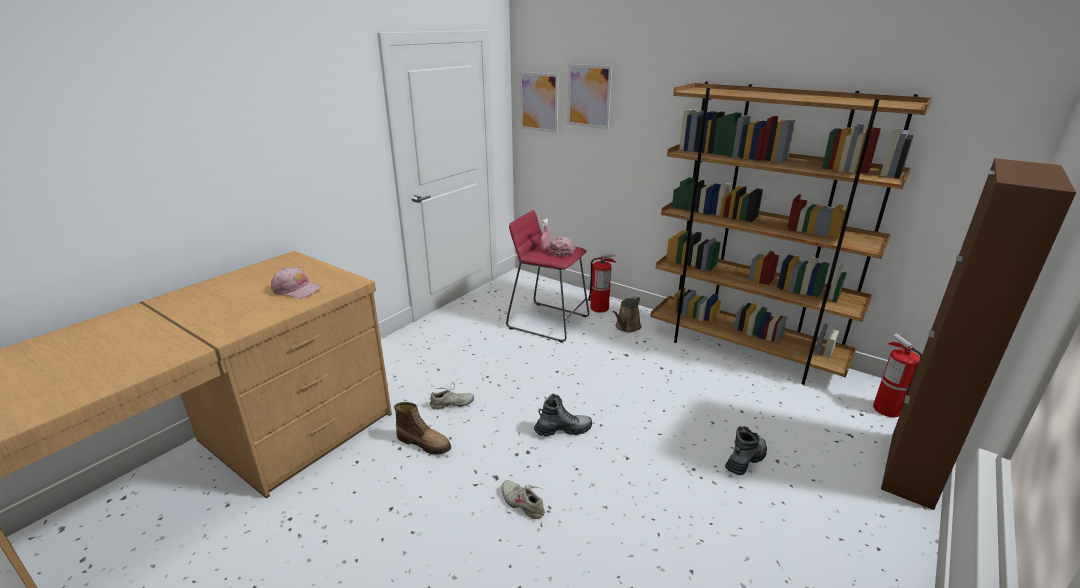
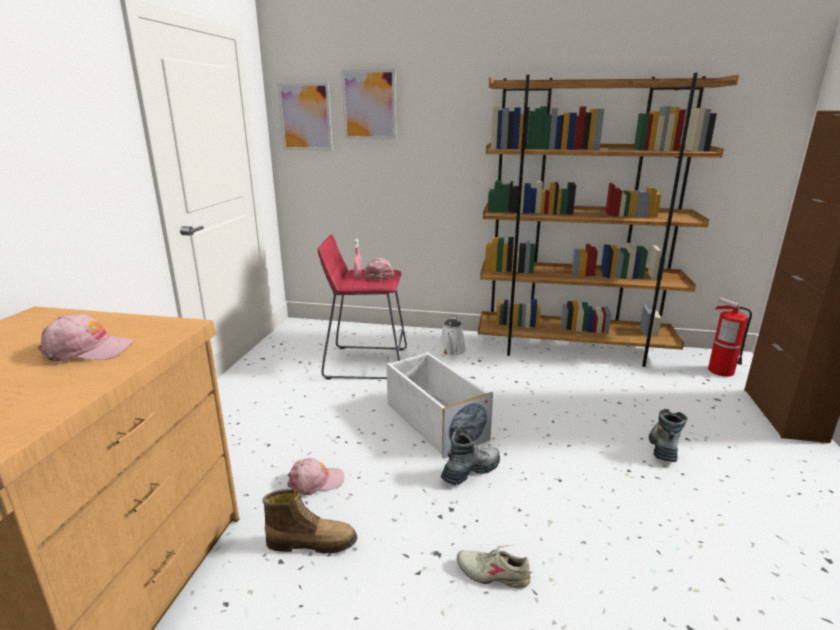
camera: 25 degrees left, 5 degrees down
(452, 404) = (315, 481): beige shoe -> pink cap
(565, 384) = (434, 421): none -> white storage box
(599, 308) = (410, 339): fire extinguisher -> none
(626, 327) = (451, 351): brown watering can -> white watering can

